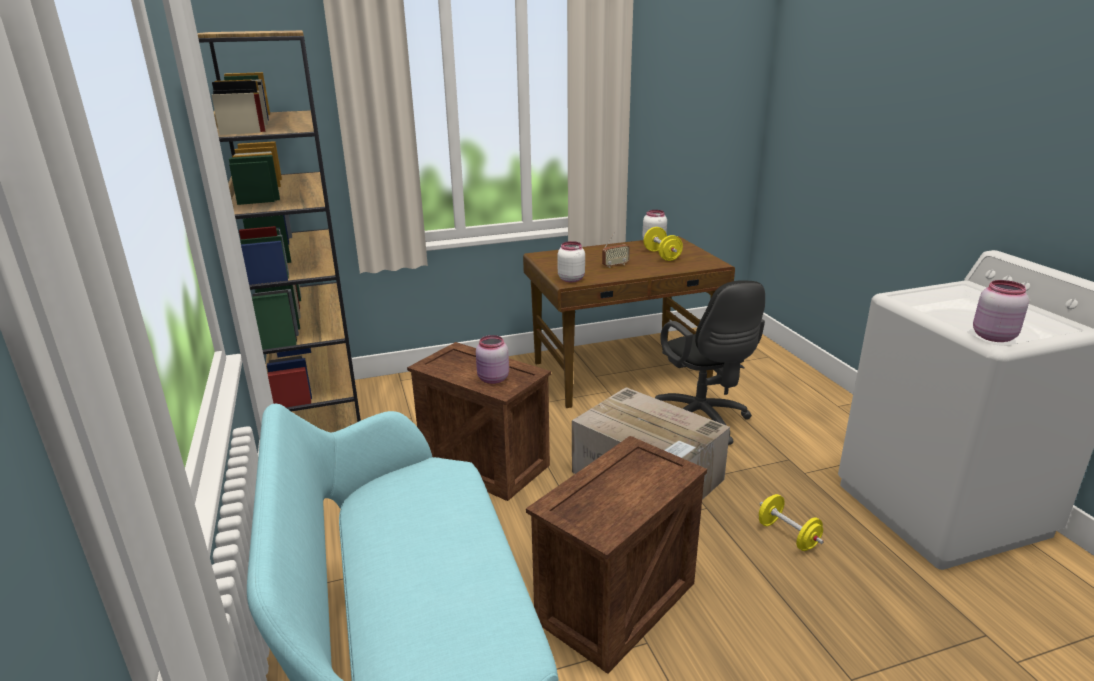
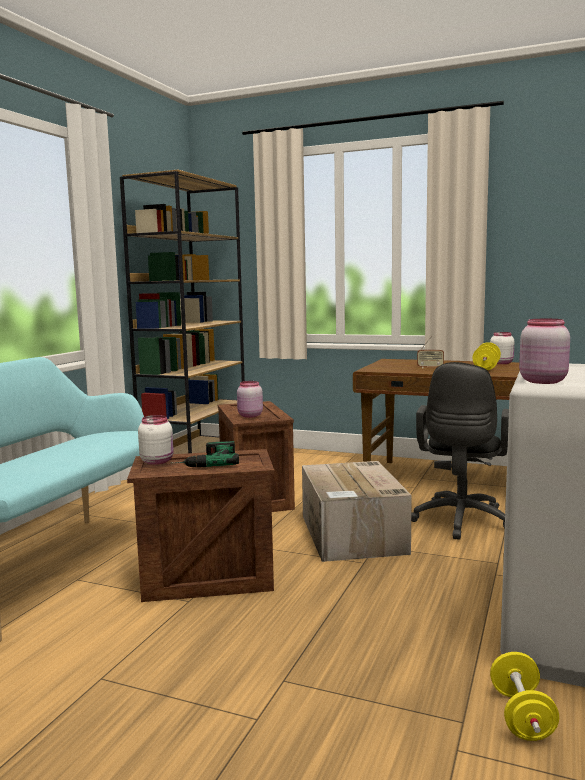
camera: 40 degrees right, 15 degrees down
(571, 279) = (375, 369): white jar -> white jar (157, 461)
(620, 484) = (204, 461): none -> power drill
(788, 535) = (399, 598): yellow dumbbell -> yellow dumbbell (521, 716)

